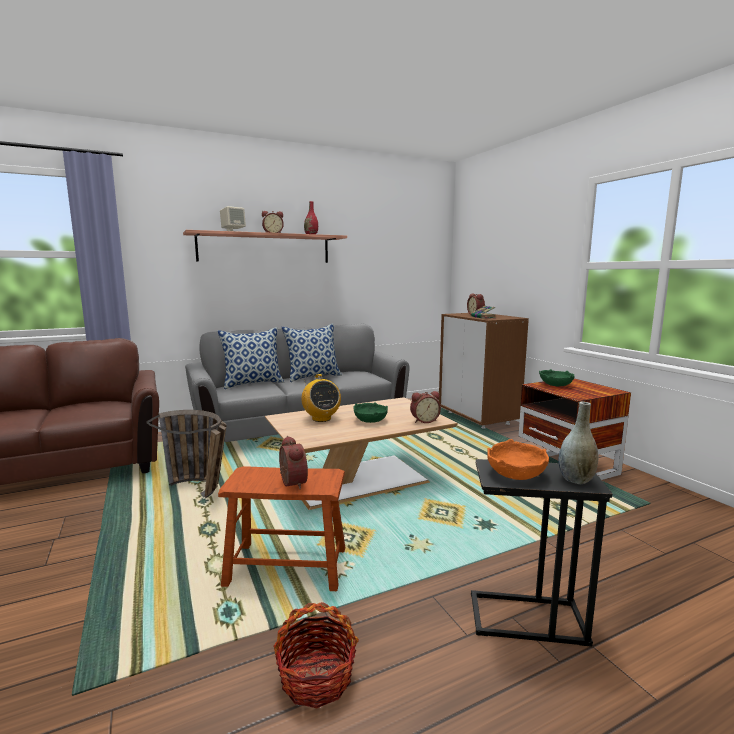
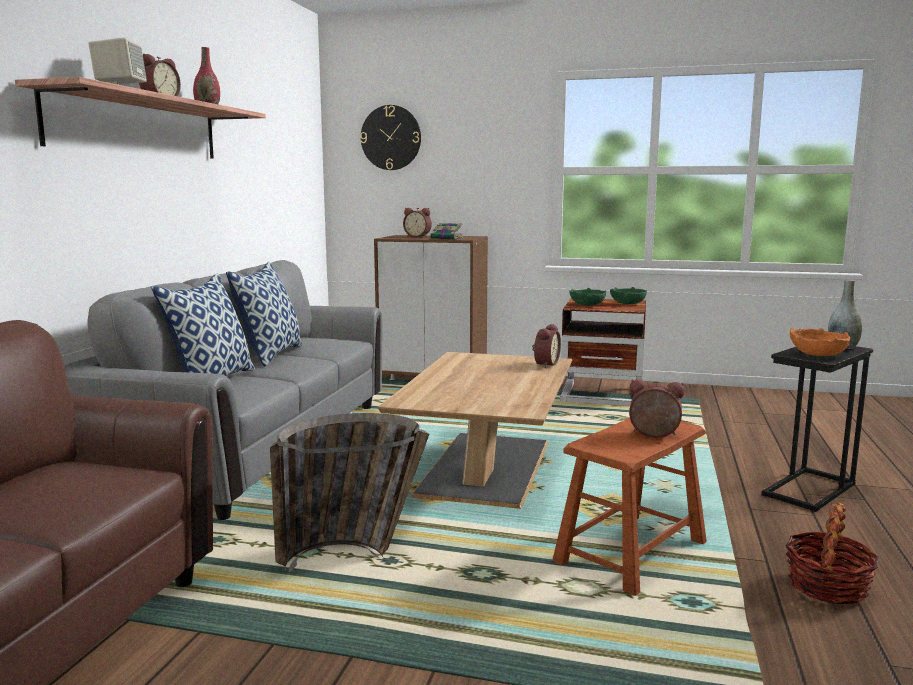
camera: 50 degrees left, 0 degrees up
(321, 418) = (453, 390): radio -> none
(370, 420) = (503, 377): green bowl -> green bowl (628, 303)
(483, 242) = (391, 137): none -> wall clock

